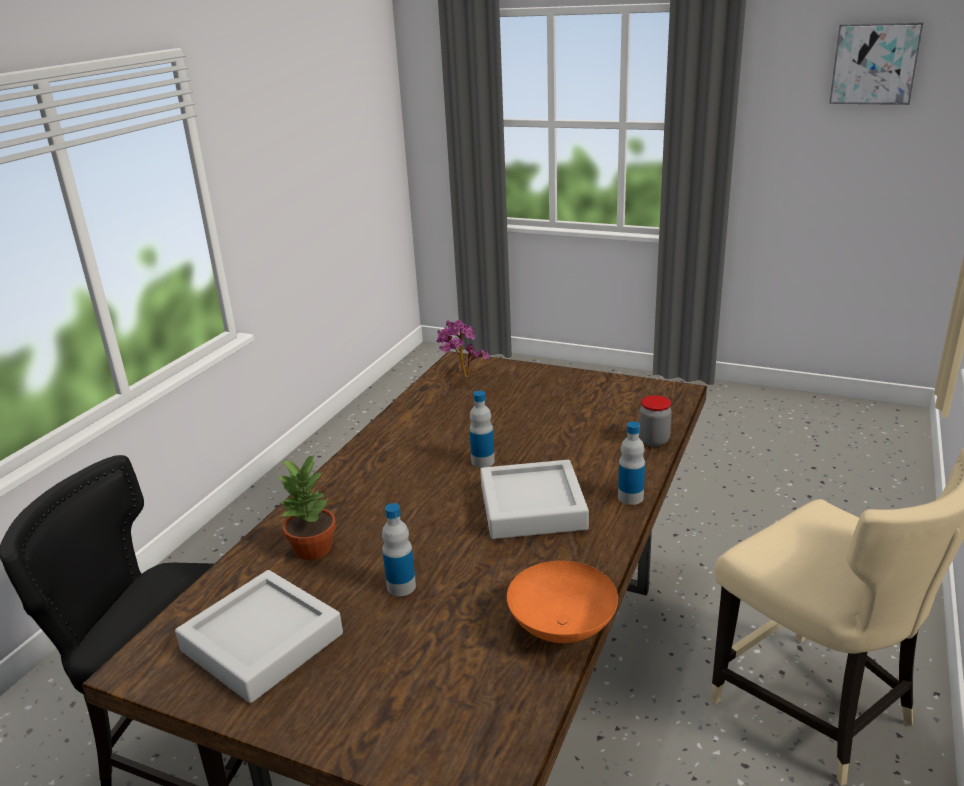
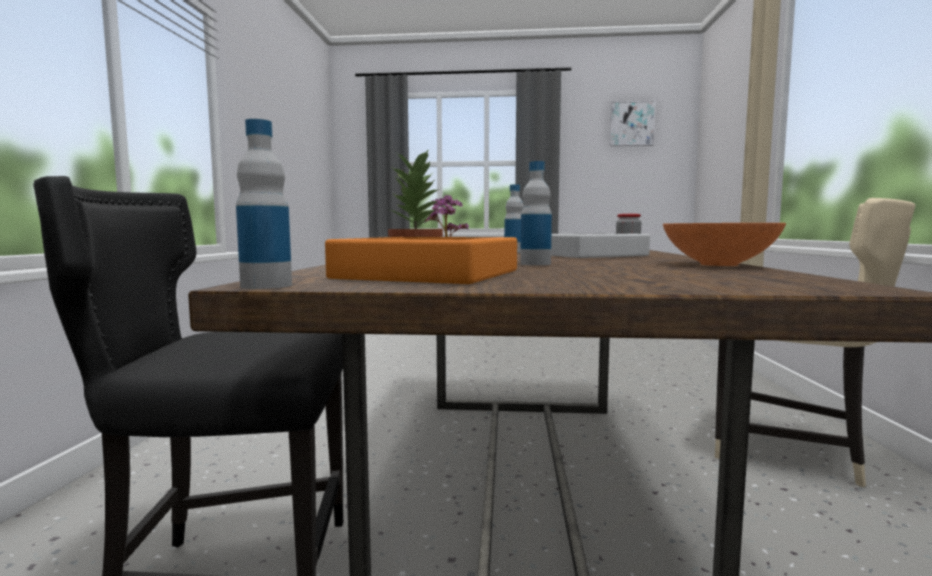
camera: 20 degrees left, 20 degrees down
(262, 642) = (429, 274): grey tray -> orange tray
(630, 497) = (654, 253): bottle -> bottle (266, 286)

